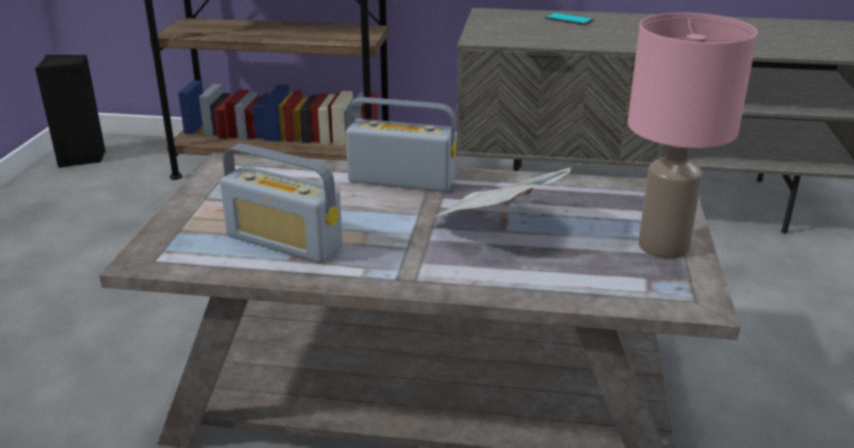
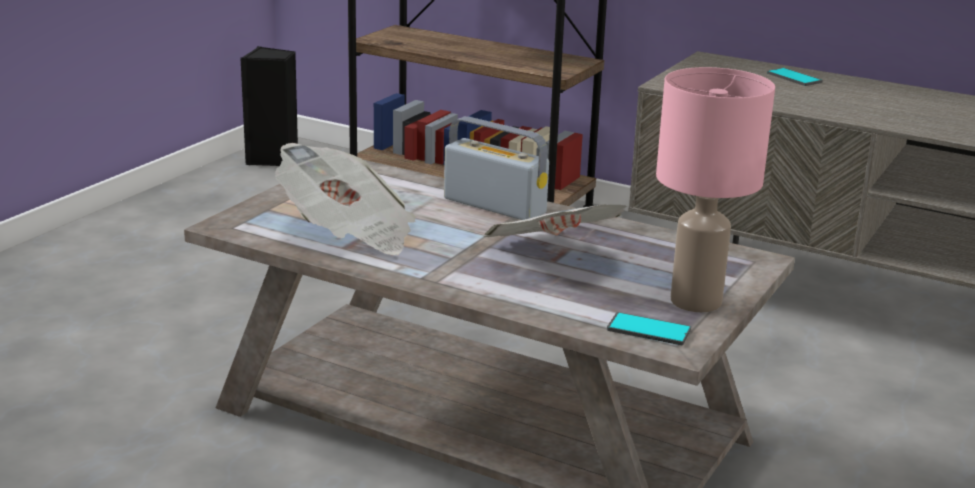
camera: 20 degrees right, 5 degrees down
(284, 242) = (348, 234): radio -> newspaper
(655, 289) = (648, 330): none -> phone

